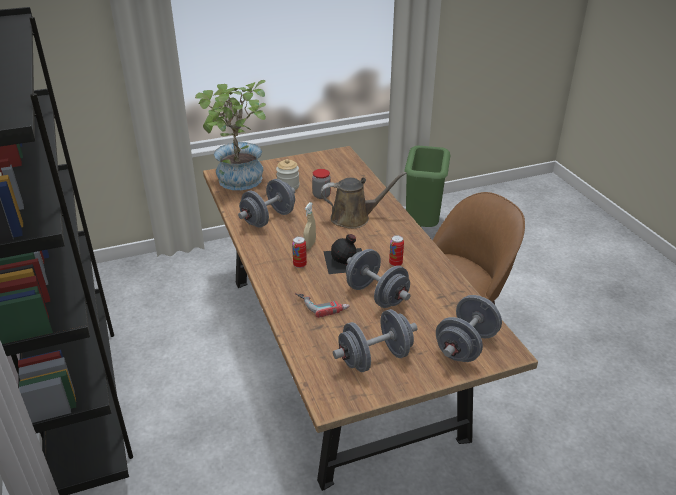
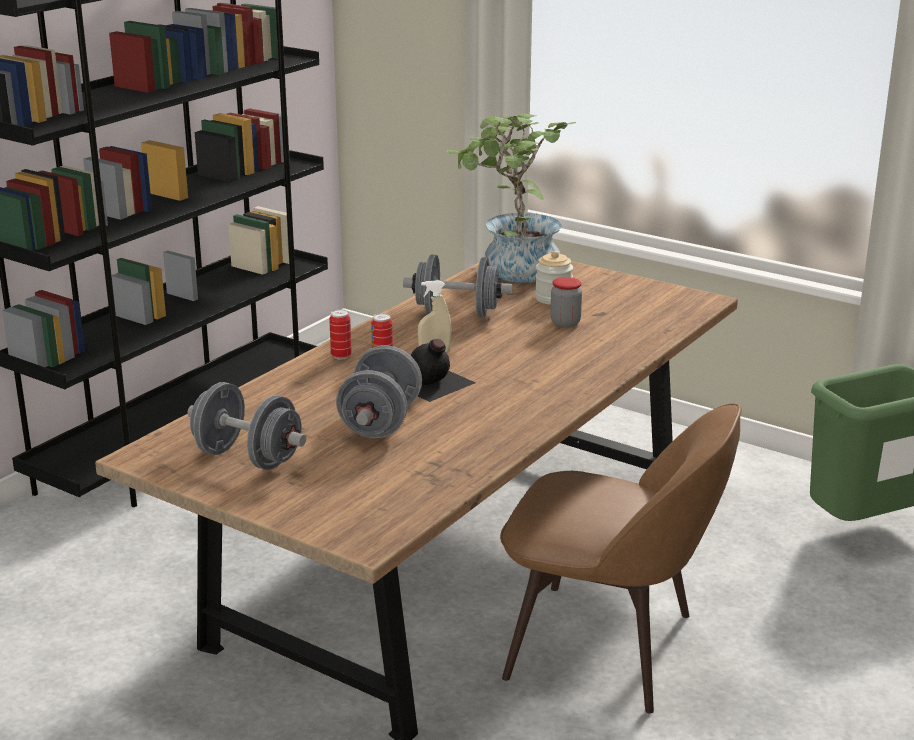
camera: 55 degrees right, 10 degrees down
(322, 303) = (319, 397): power drill -> none
(354, 218) = (543, 357): brown watering can -> none
(395, 263) = (471, 414): can -> can (341, 356)
(466, 346) = (343, 508): grey dumbbell -> none

